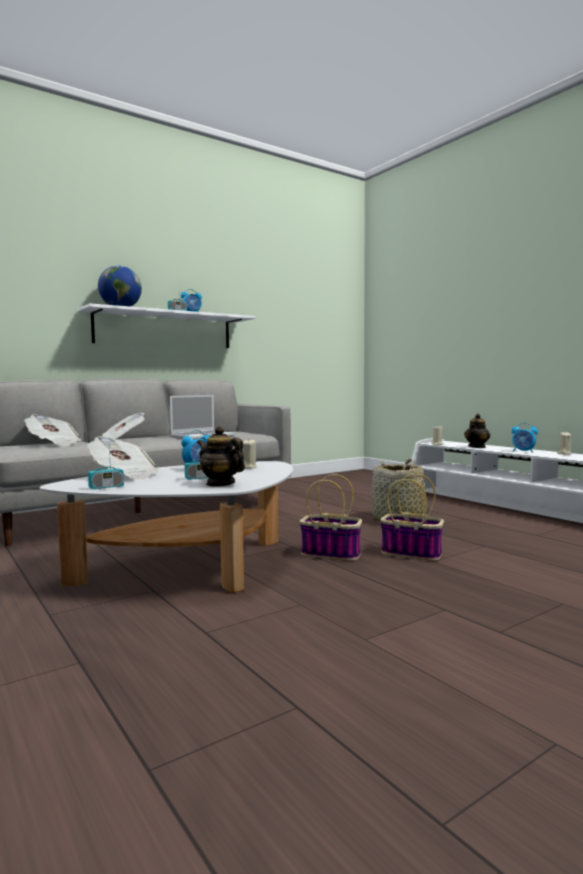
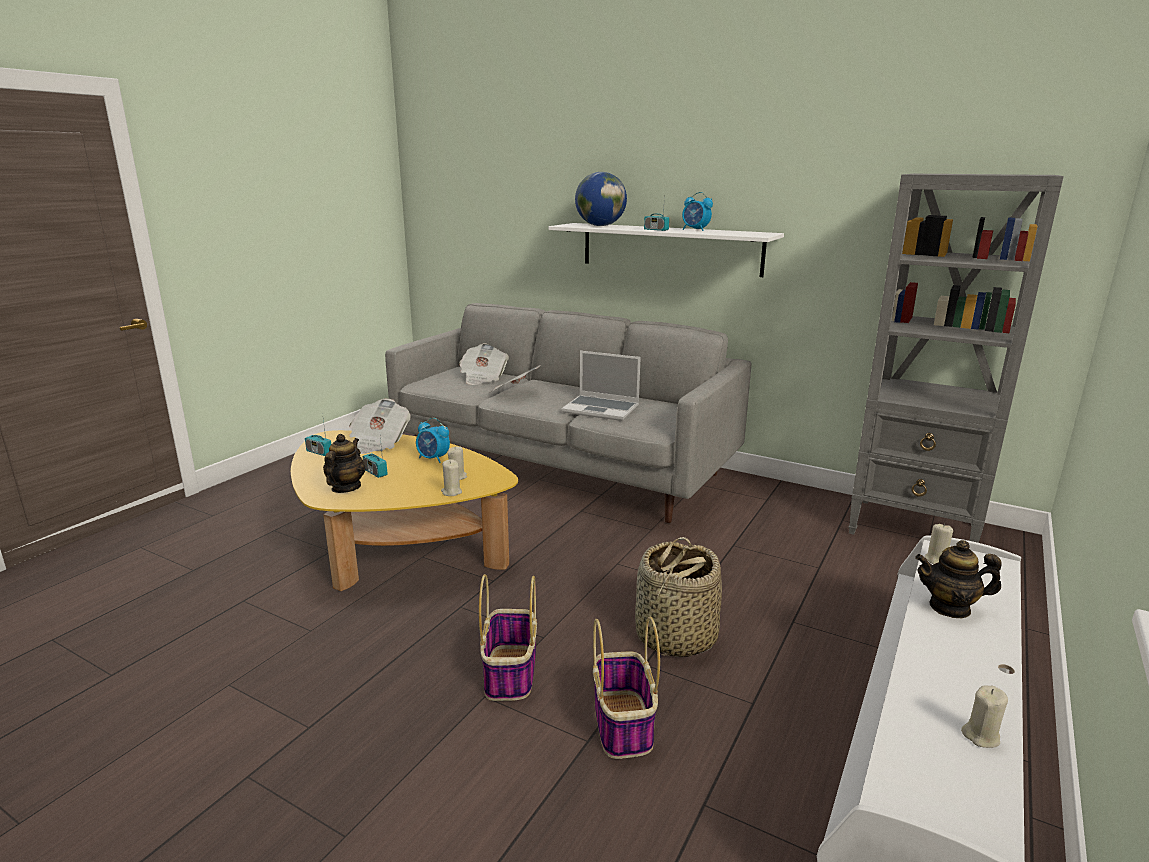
camera: 65 degrees right, 15 degrees up
(193, 567) = (396, 549): white coffee table -> yellow coffee table
(276, 469) = (451, 492): none -> beige candle
(332, 554) = (476, 614): basket -> basket (623, 725)
(338, 478) = (915, 529): none -> grey bookcase
(523, 451) = (946, 672): alarm clock -> none

